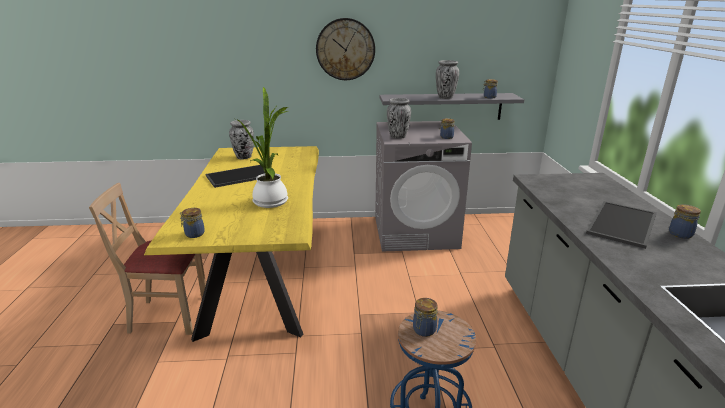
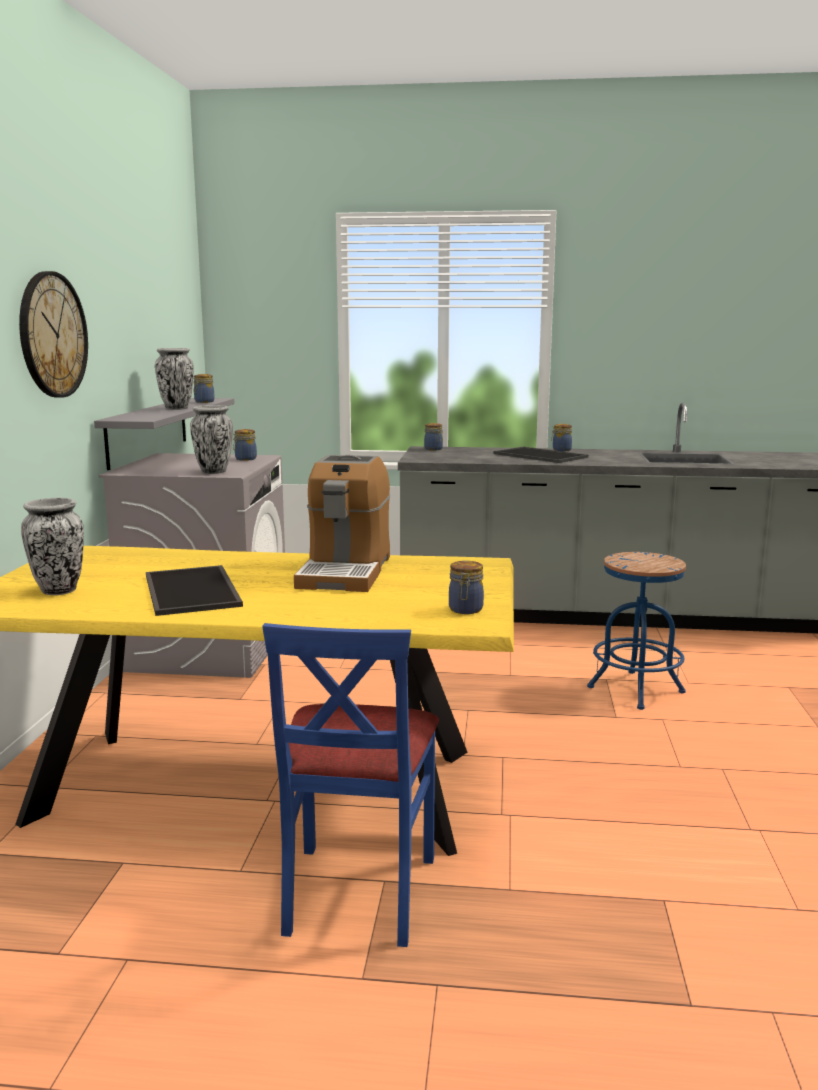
camera: 80 degrees left, 10 degrees down
(169, 315) = (357, 892): beige chair -> blue chair
(271, 200) = (345, 571): potted plant -> coffee machine
(423, 330) = (641, 564): jar -> jar (434, 449)

